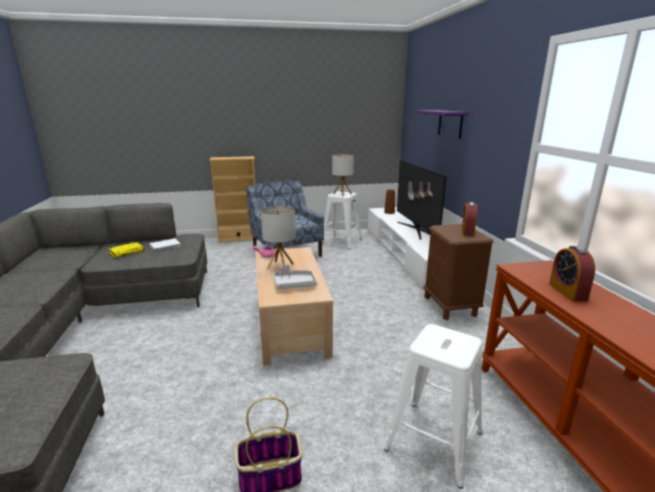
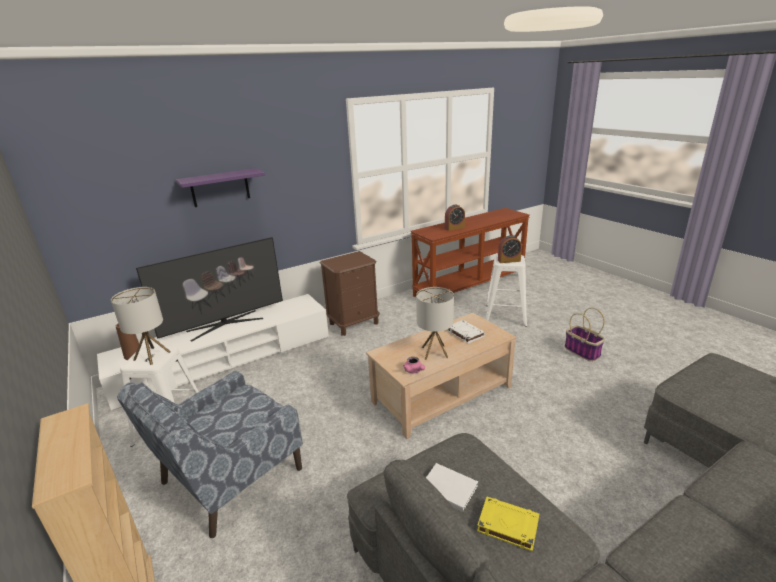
camera: 110 degrees left, 5 degrees up
(294, 284) = (465, 333): grey tray -> white book
(467, 232) = (346, 258): alarm clock -> alarm clock (509, 260)

